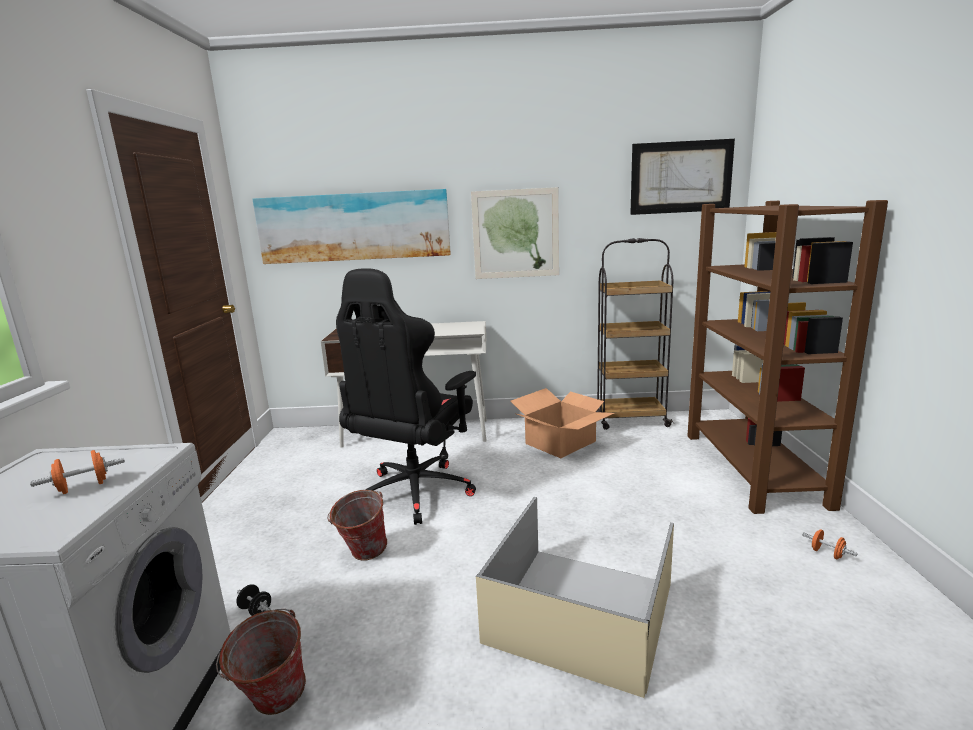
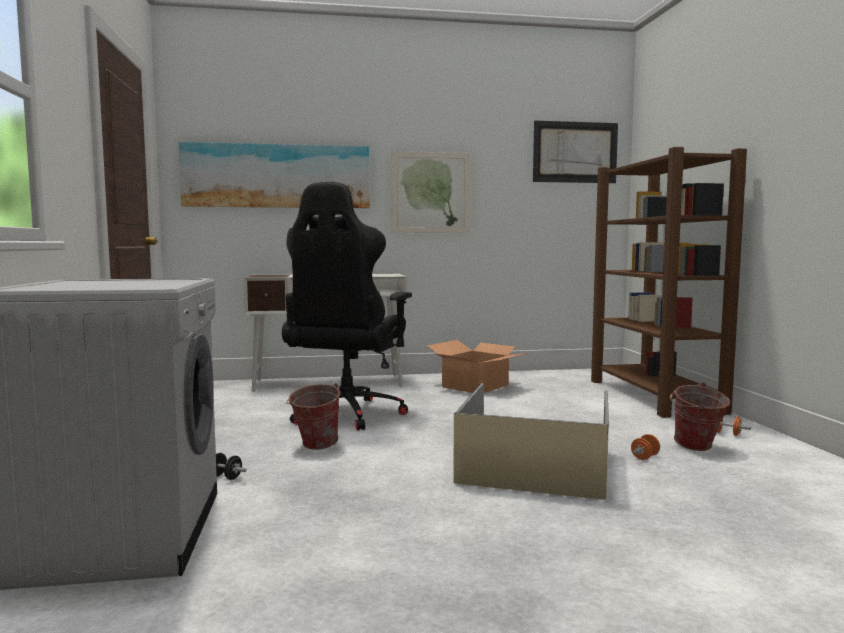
camera: 10 degrees left, 10 degrees down
(83, 487) = (146, 283): orange dumbbell -> orange dumbbell (645, 457)
(272, 704) = (276, 520): bucket -> bucket (696, 448)
(631, 421) = (537, 374): brown cart -> none

